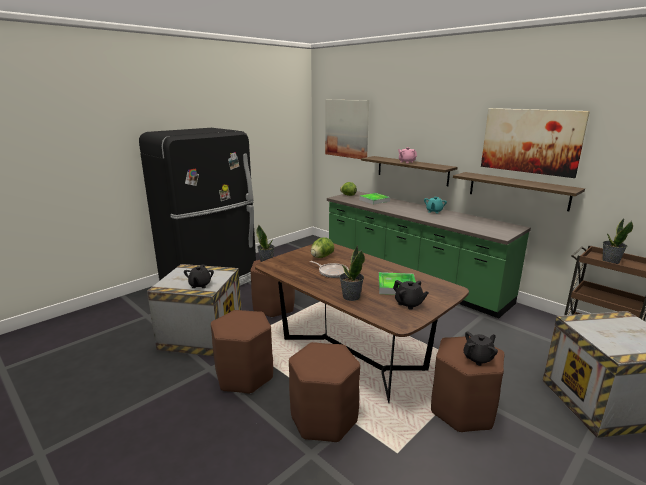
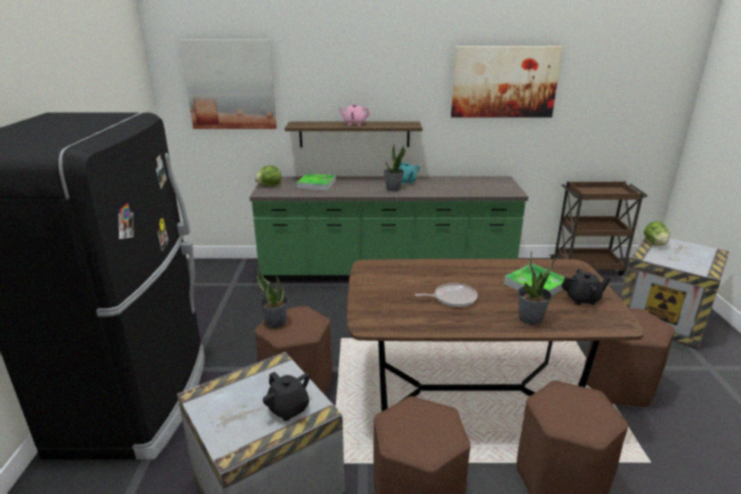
camera: 45 degrees left, 5 degrees up
(321, 257) = (400, 284): lettuce -> lettuce (654, 244)
(478, 358) = (648, 326): black teapot -> none
(517, 190) = (493, 139): shelf -> none
(610, 261) = (596, 192): potted plant -> potted plant (393, 189)

